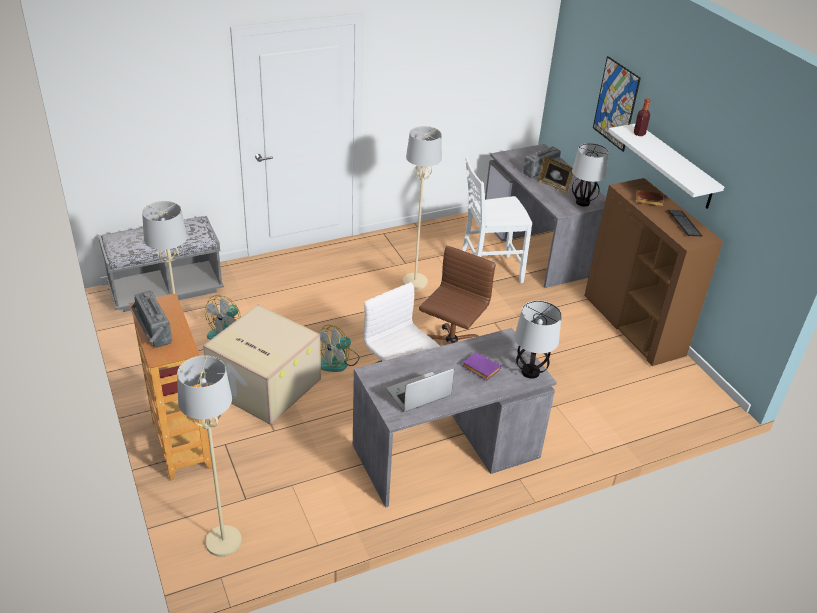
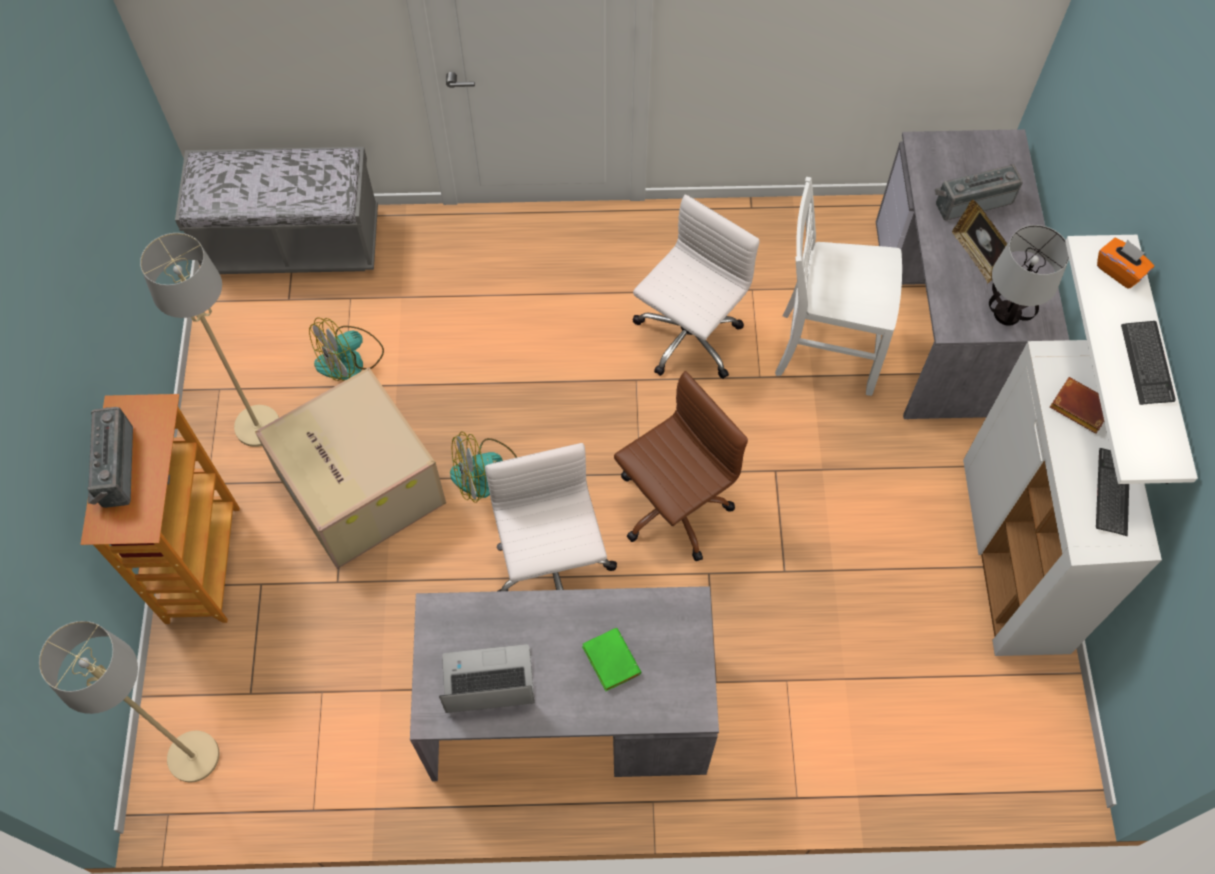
camera: 25 degrees right, 25 degrees up
(415, 282) = (687, 339): beige floor lamp -> white office chair
(479, 368) = (609, 660): purple book -> green book
(530, 372) = (686, 696): table lamp -> none
(616, 104) = (1124, 167): picture -> none
(633, 327) = (1015, 556): brown cabinet -> white cabinet
(639, 134) = (1119, 270): bottle -> orange tissue box
(674, 158) = (1146, 364): none -> keyboard

